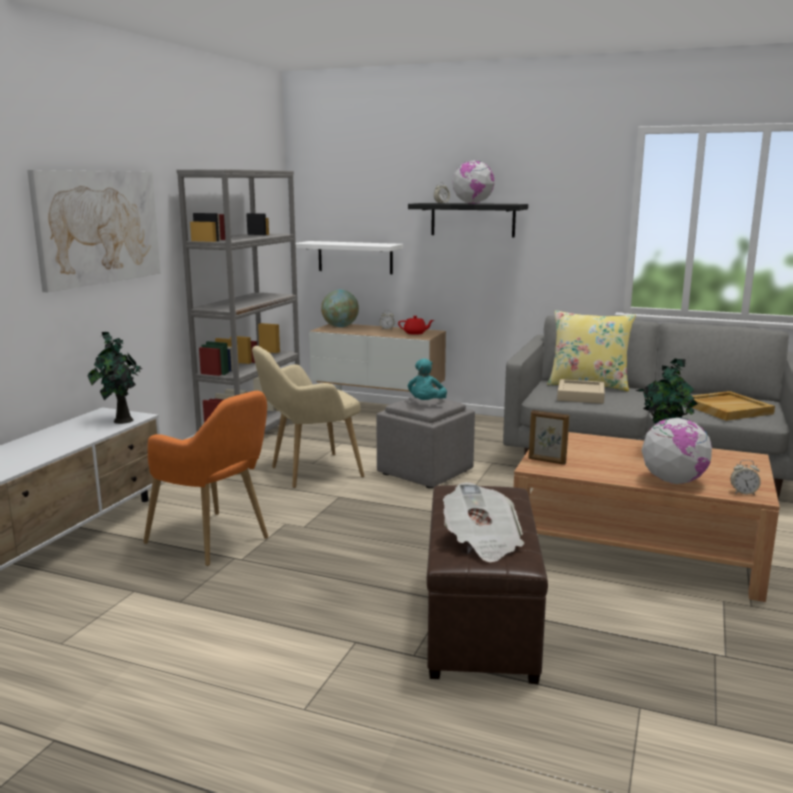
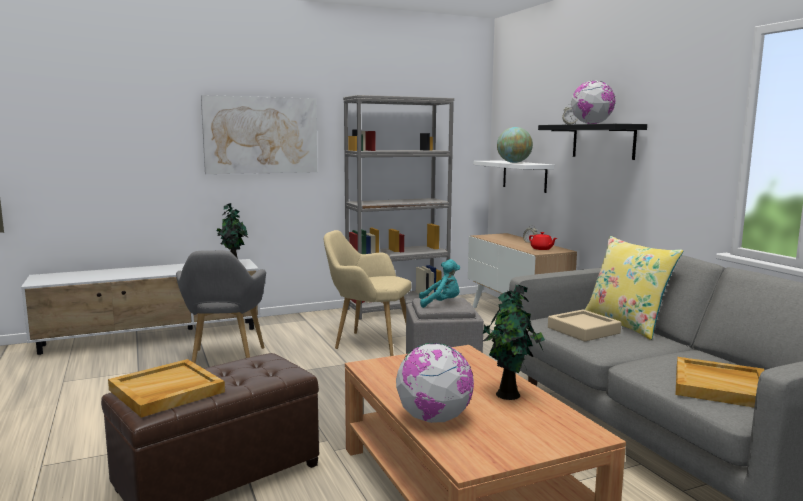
camera: 45 degrees right, 5 degrees down
(214, 542) = (224, 362): orange armchair -> grey armchair
(340, 326) = (501, 236): globe -> globe (514, 162)
(426, 404) = (441, 303): turquoise plush toy -> turquoise plush toy turned 150 degrees counterclockwise
(482, 542) = (166, 391): newspaper -> beige tray
(547, 461) = (388, 365): picture frame -> none
(743, 492) = (464, 456): alarm clock -> none

